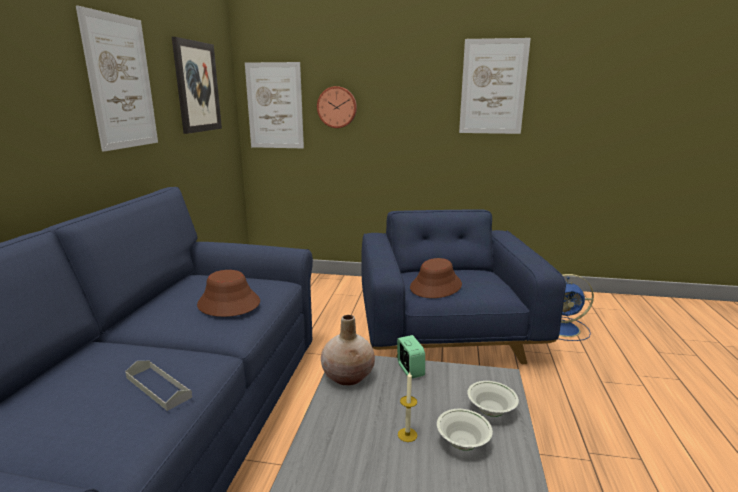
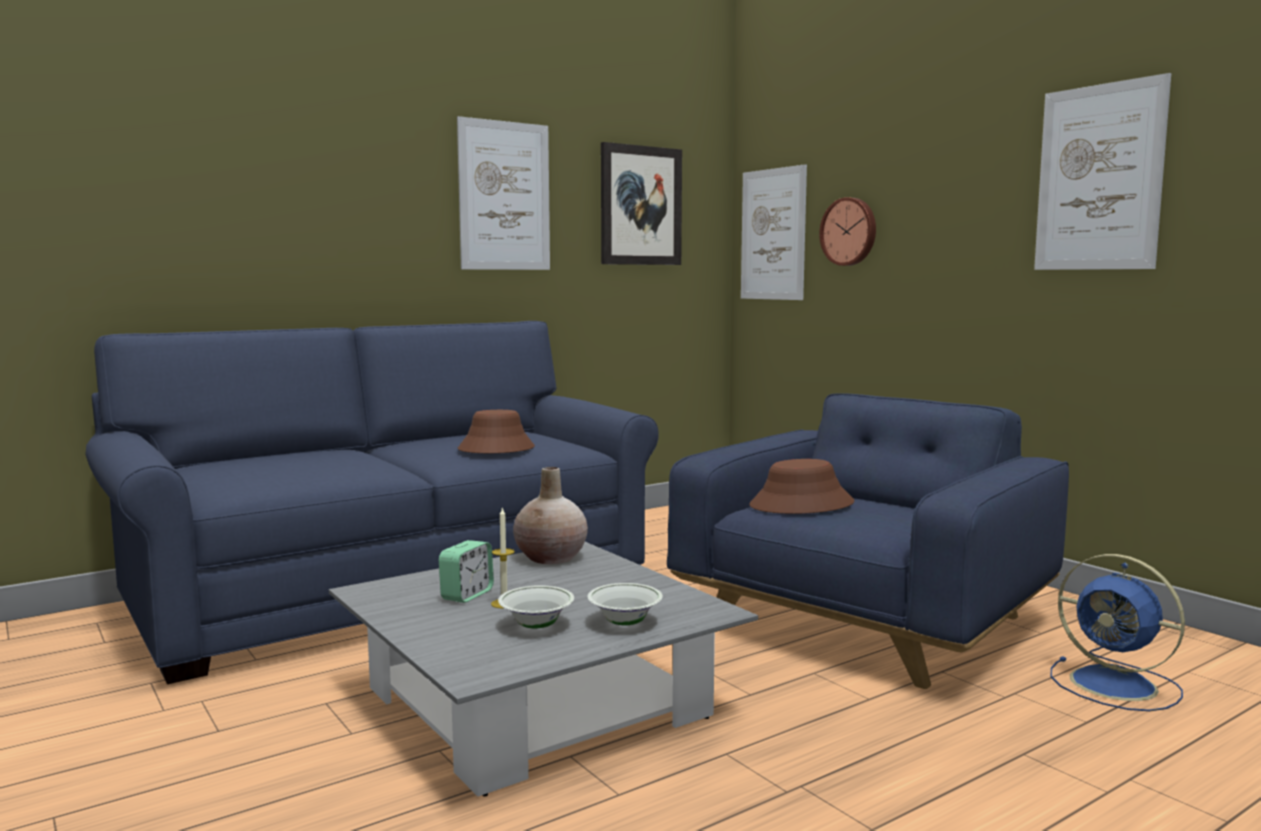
camera: 45 degrees right, 10 degrees down
(158, 387) = (328, 472): grey tray -> none
(410, 370) = (623, 574): alarm clock -> alarm clock (467, 595)

